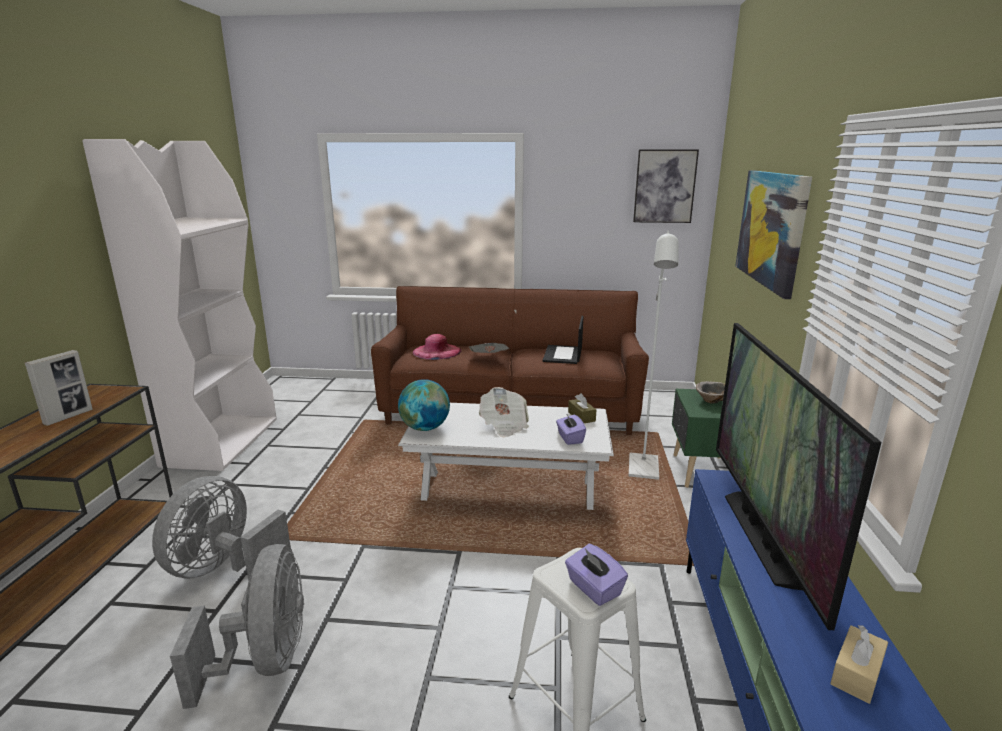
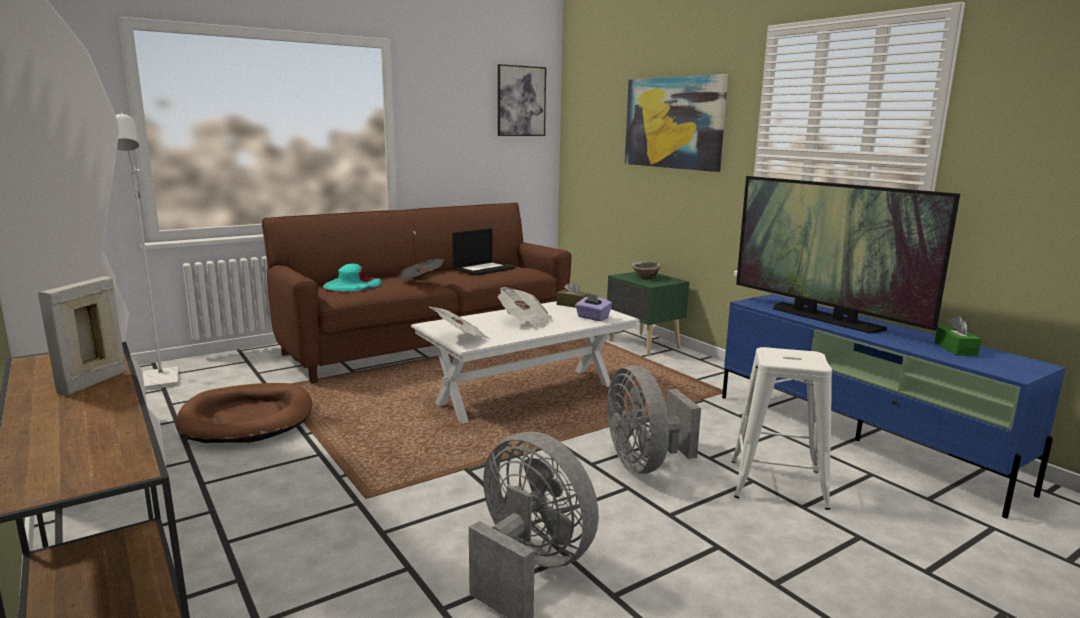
camera: 40 degrees left, 5 degrees down
(68, 417) = (92, 383): picture frame -> picture frame turned 150 degrees counterclockwise
(224, 568) = (349, 540): grey fan -> grey fan (644, 464)
(315, 441) = (247, 418): none -> brown dog bed
(425, 428) = (461, 338): globe -> newspaper
(437, 351) = (353, 284): pink hat -> turquoise hat
(563, 355) = (483, 268): laptop -> laptop turned 105 degrees counterclockwise
(593, 588) = (806, 359): purple tissue box -> none
(643, 472) = (607, 355): white floor lamp -> white floor lamp (161, 383)
(856, 673) = (955, 349): beige tissue box -> green tissue box

